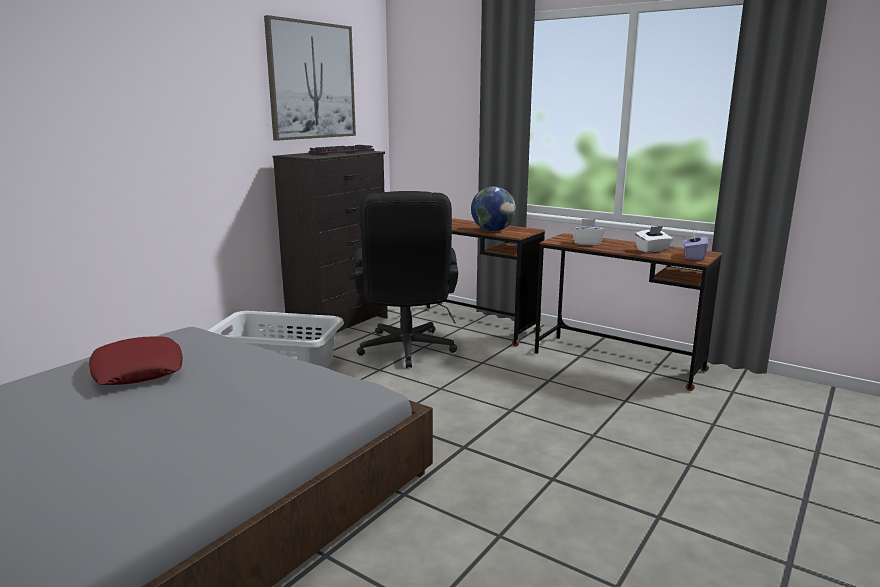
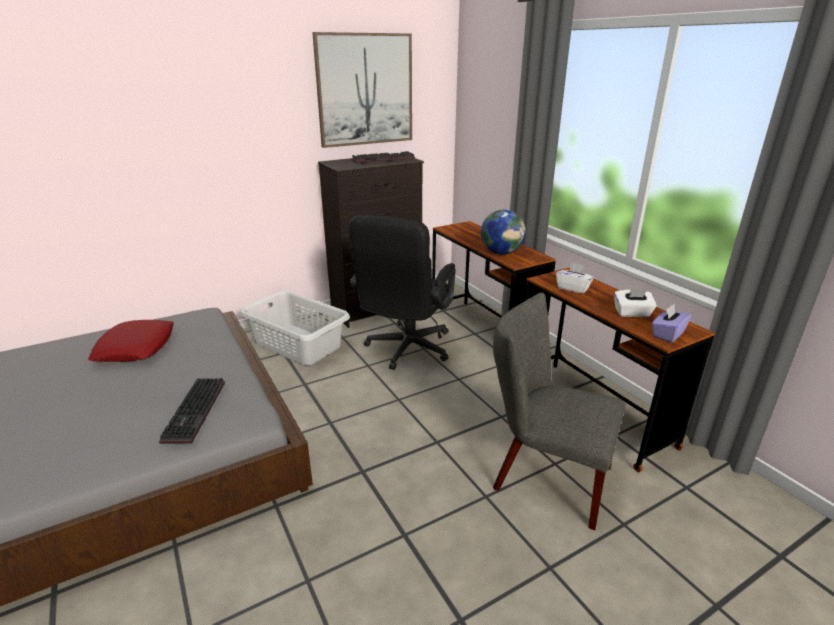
camera: 25 degrees right, 10 degrees up
(303, 398) = (196, 412): none -> keyboard
(625, 410) = (544, 476): none -> grey chair

